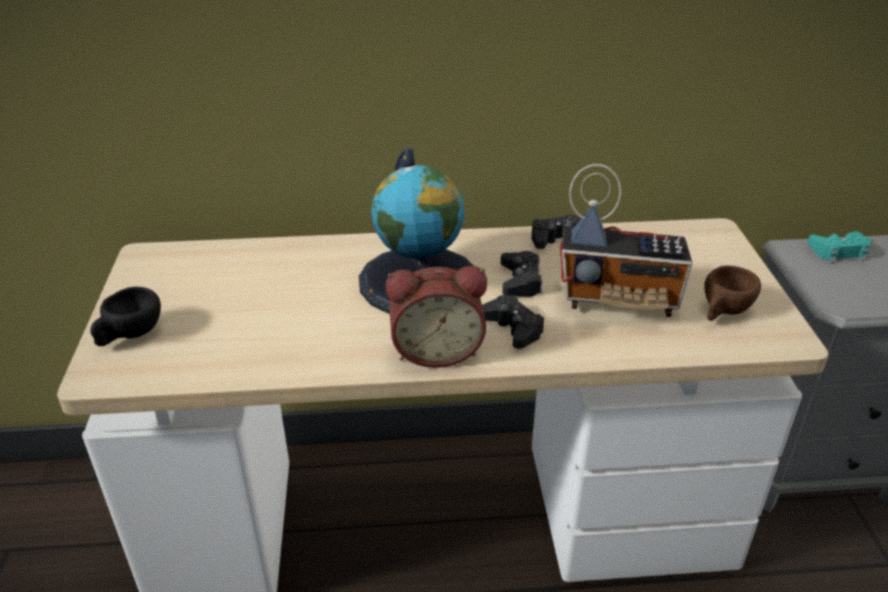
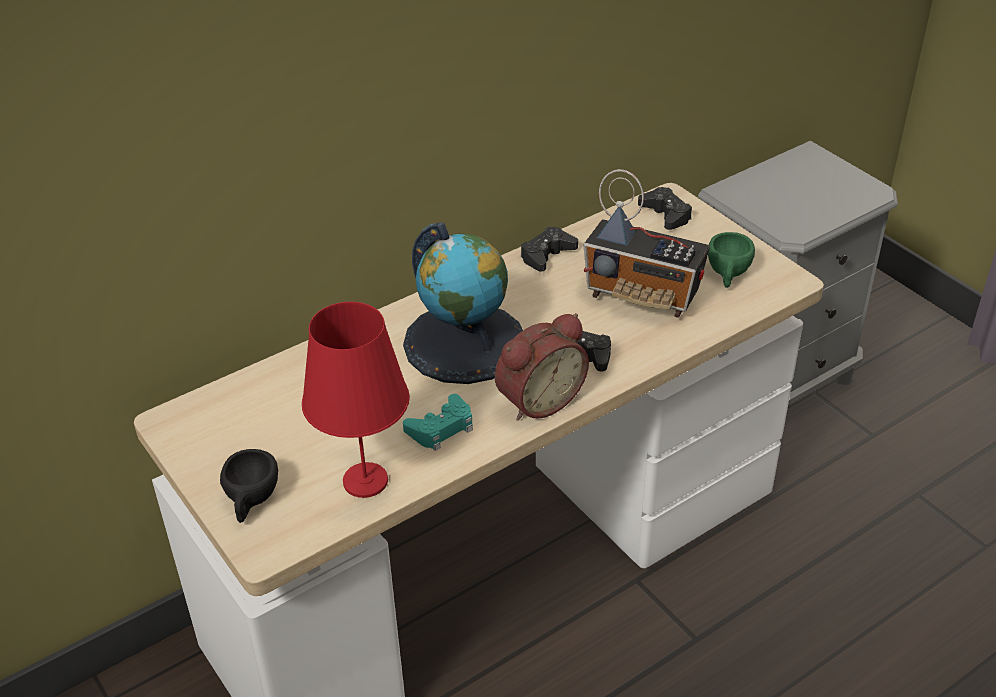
camera: 30 degrees left, 5 degrees up
(227, 356) = (365, 480): none -> red table lamp
(520, 281) = (551, 308): black game controller -> black game controller (666, 214)
(619, 300) = (643, 295): radio -> radio turned 45 degrees clockwise
(723, 312) = (728, 275): brown cup -> green cup
(839, 252) = (762, 181): turquoise game controller -> turquoise game controller (441, 428)

